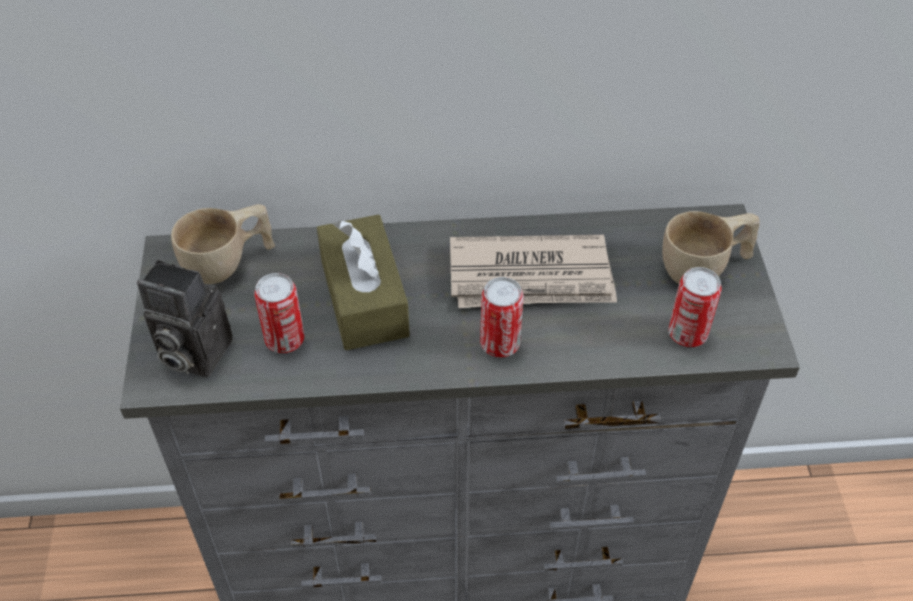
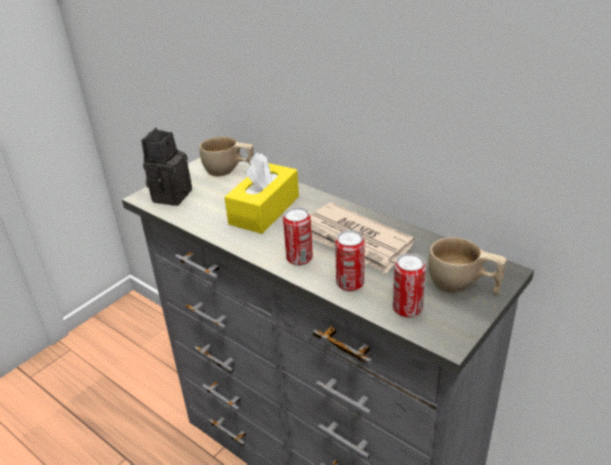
camera: 45 degrees right, 15 degrees down
(191, 353) = (170, 194): camera -> camera turned 45 degrees clockwise
(285, 340) = (210, 208): can -> can (350, 284)
(364, 298) = (264, 210): brown tissue box -> yellow tissue box

